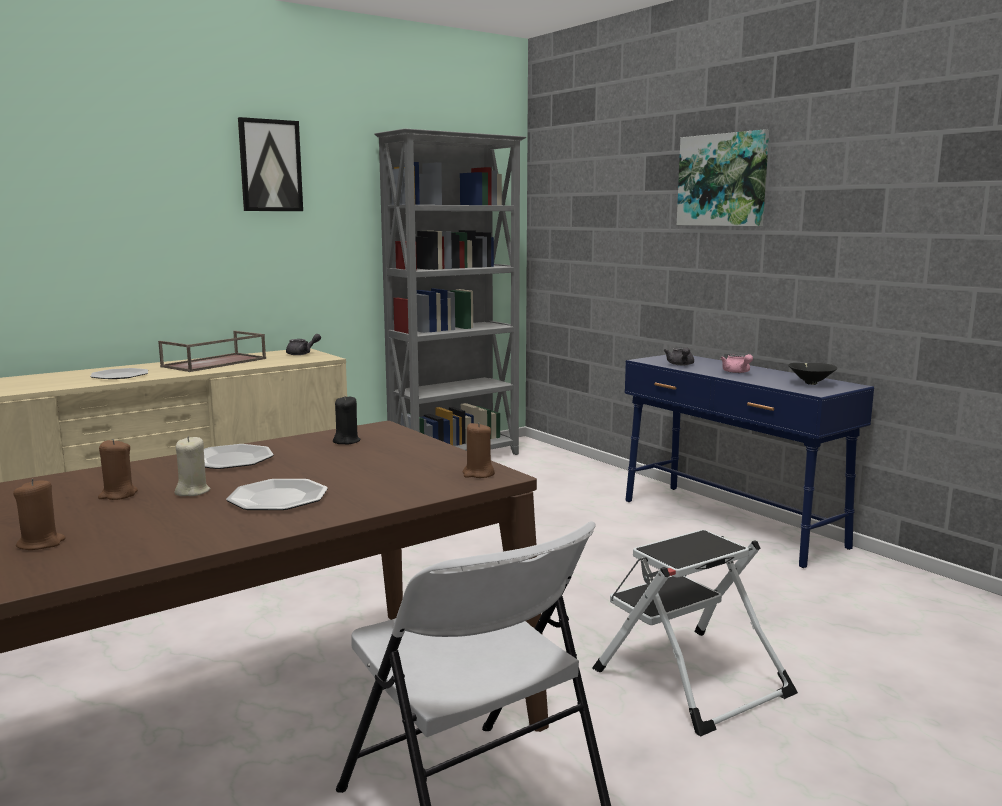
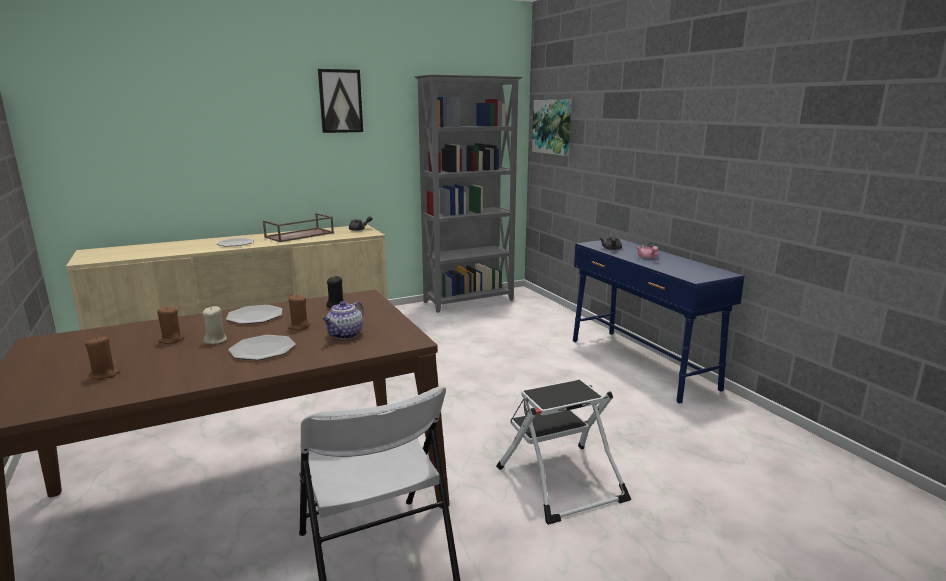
camera: 10 degrees right, 5 degrees up
(391, 474) = (345, 335): none -> teapot
(478, 474) = (401, 338): brown candle -> brown candle (299, 327)
(723, 180) = (652, 113): picture -> picture (552, 127)
(810, 383) = (696, 270): black bowl -> none

